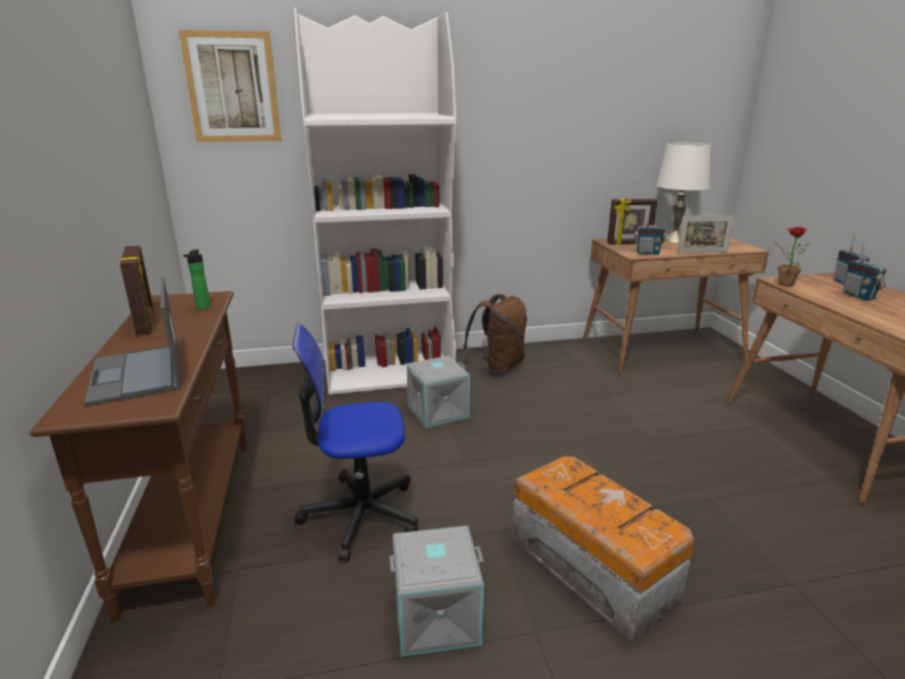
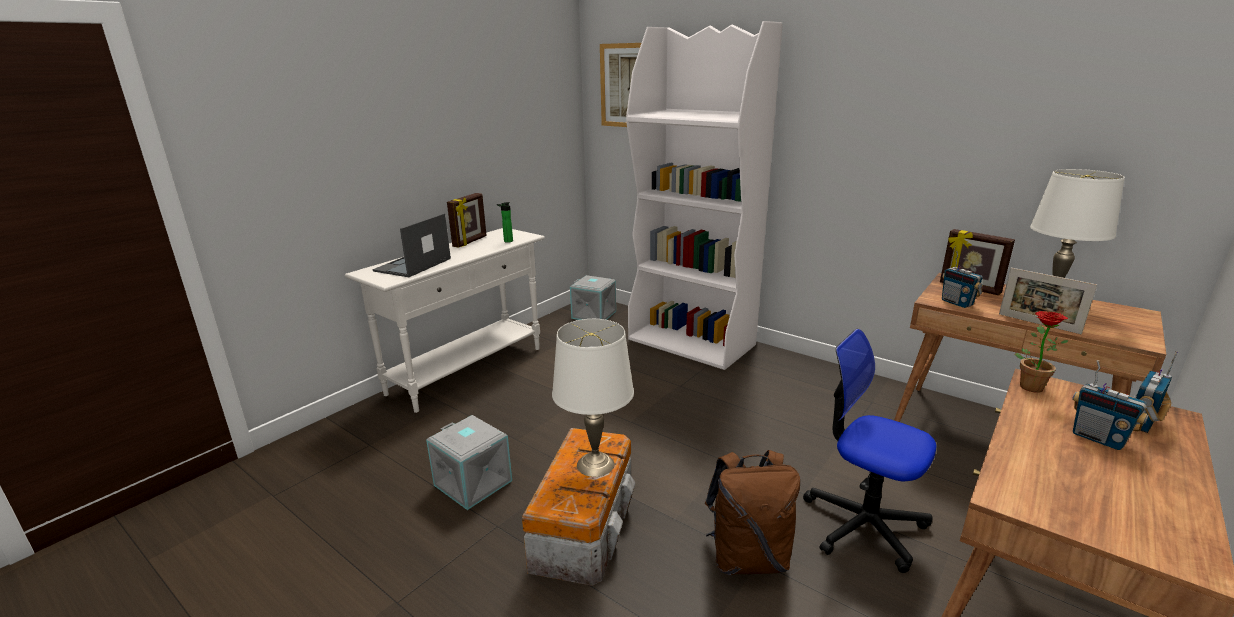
camera: 50 degrees right, 0 degrees up
(193, 516) = (468, 370): brown console table -> white console table
(360, 514) = (528, 414): office chair -> office chair (863, 524)
(438, 411) = (675, 382): grey storage box -> grey storage box (594, 314)
(497, 367) = (782, 374): brown backpack -> brown backpack (748, 558)
(601, 492) = (595, 465): none -> white table lamp
(858, 296) = (1098, 438): radio -> radio turned 75 degrees counterclockwise

